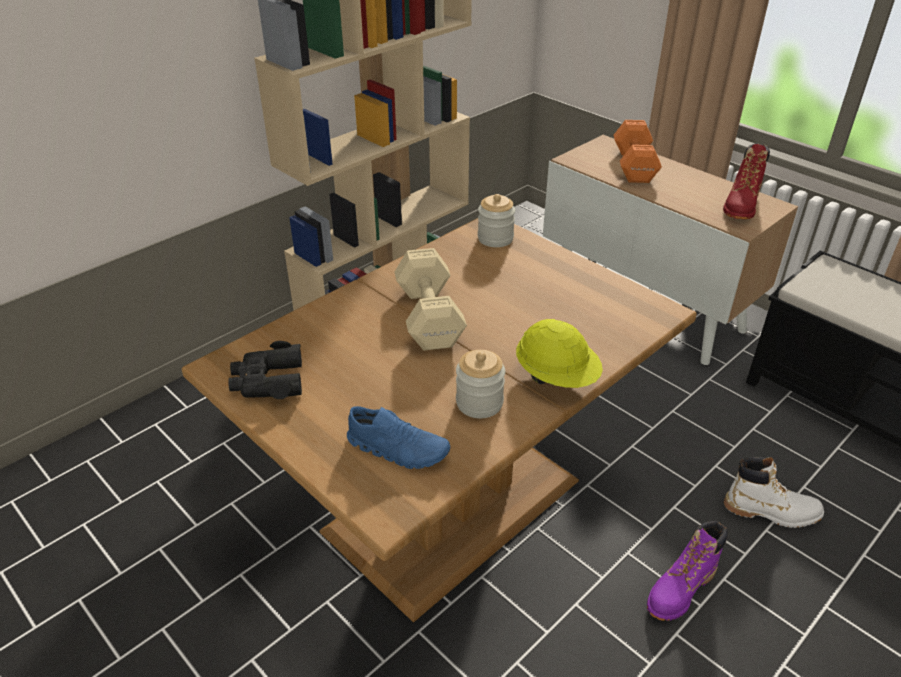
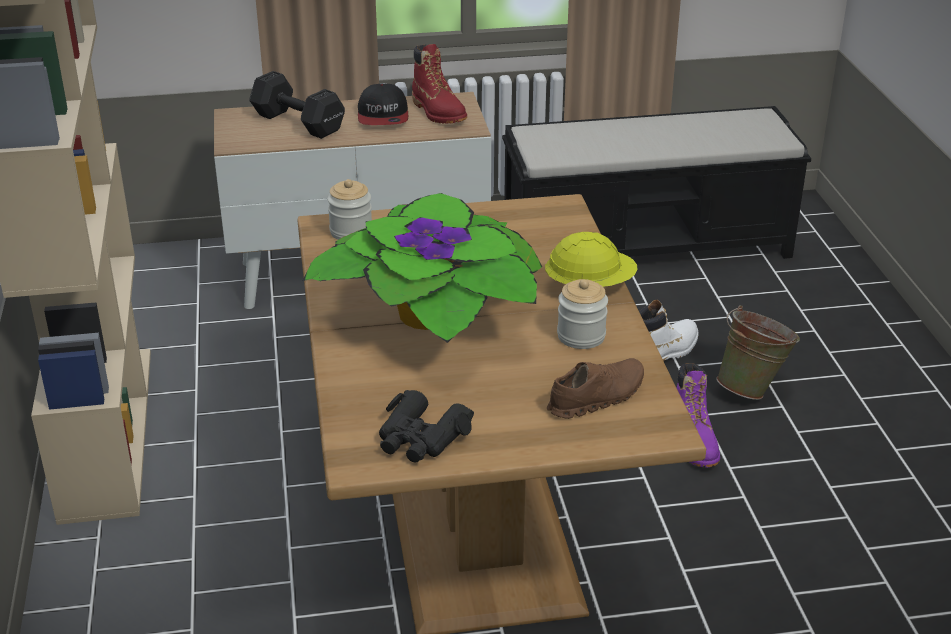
camera: 55 degrees left, 5 degrees down
(398, 449) = (596, 398): blue shoe -> brown shoe
(428, 318) = (433, 316): beige dumbbell -> potted plant
(633, 167) = (299, 123): orange dumbbell -> black dumbbell
(696, 189) = (383, 116): none -> cap
(802, 598) = (752, 388): none -> green bucket

